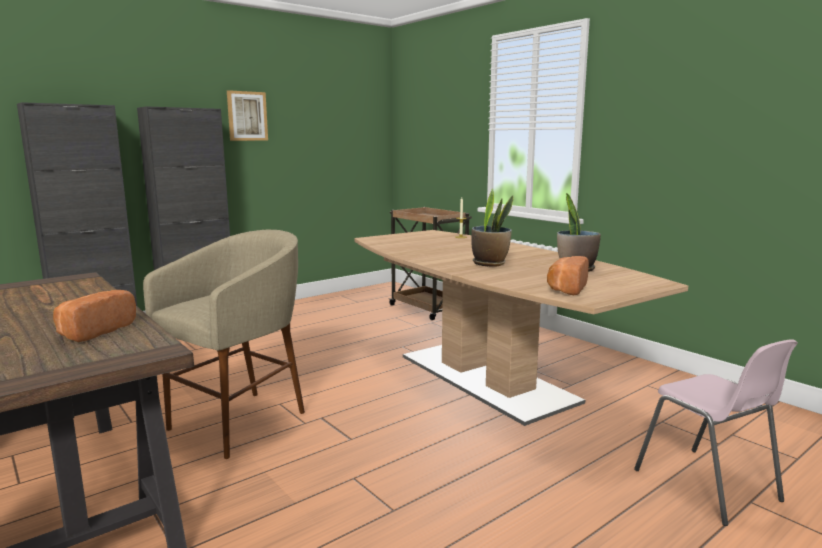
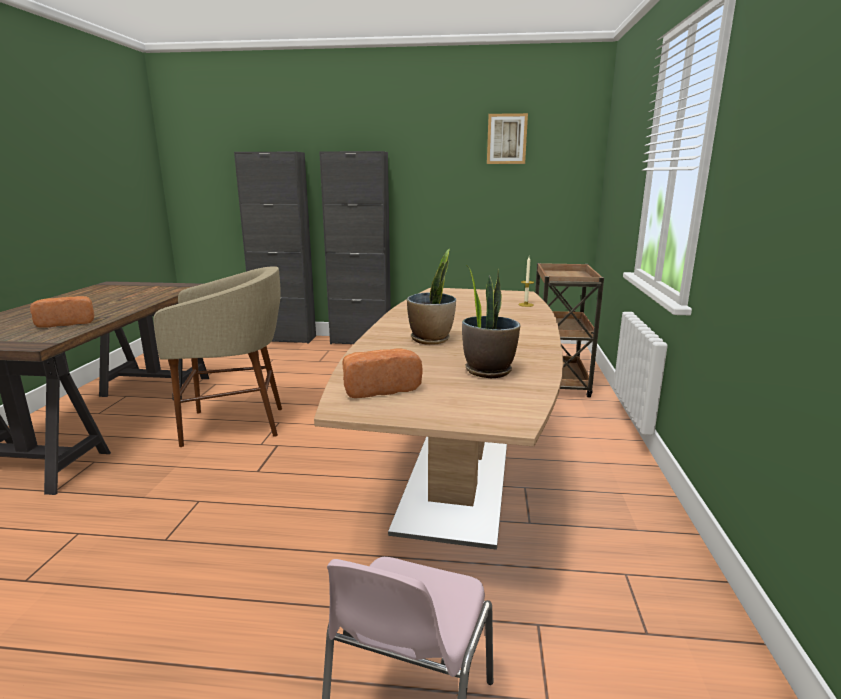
camera: 45 degrees right, 5 degrees up
(247, 116) = (424, 157): picture -> picture (506, 139)

